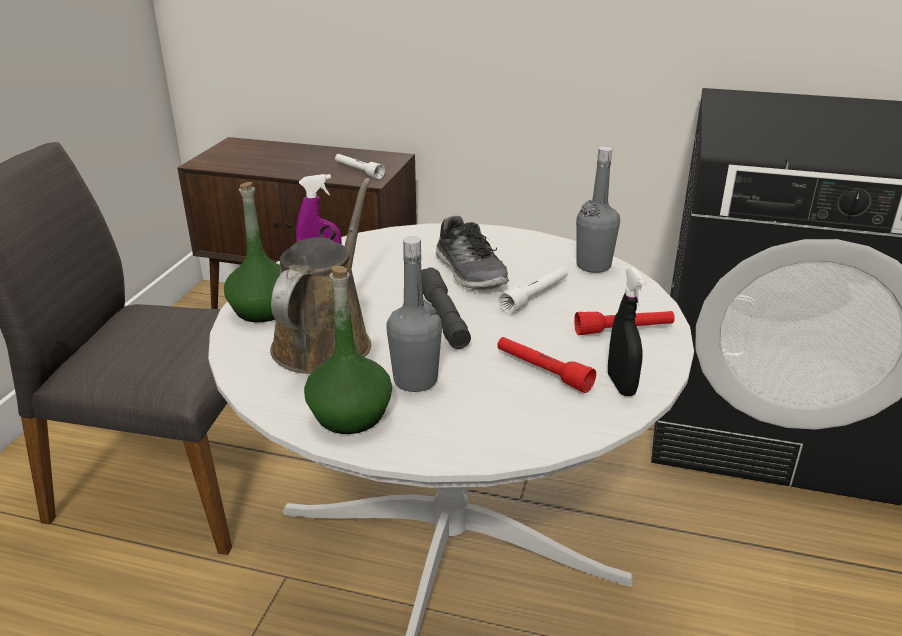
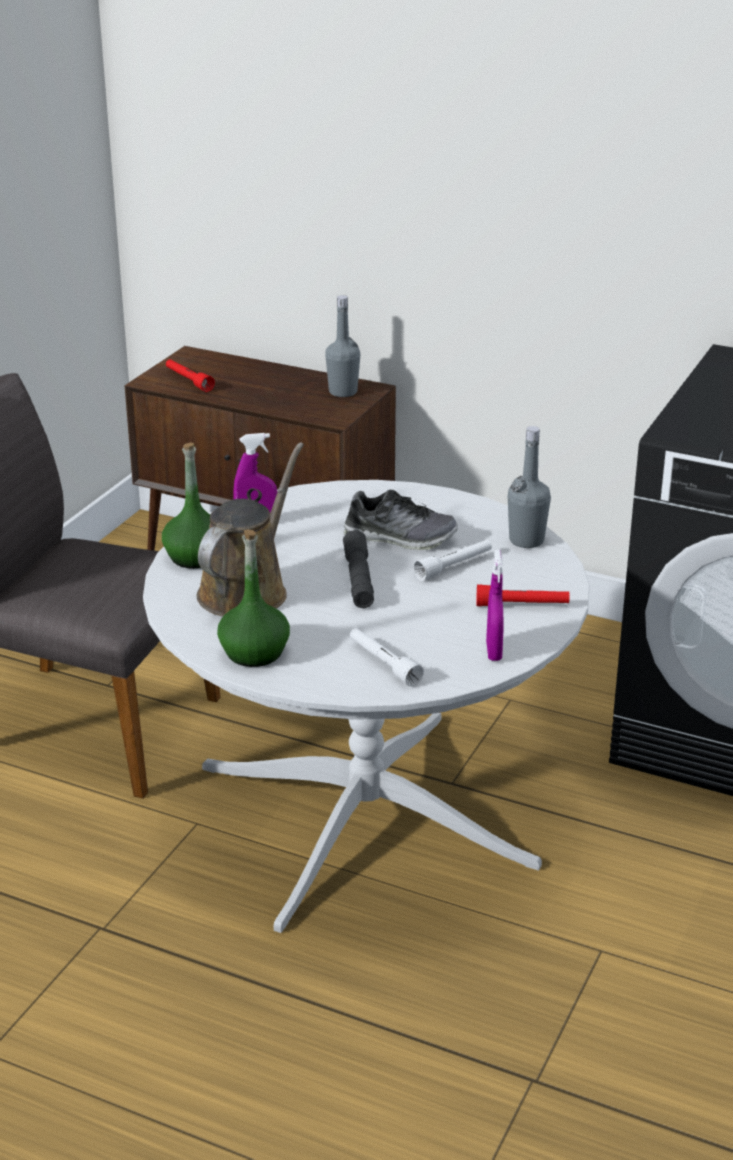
camera: 10 degrees right, 0 degrees up
(358, 171) = (324, 405): white flashlight -> white flashlight (383, 664)
(415, 380) = (316, 631): grey bottle -> grey bottle (343, 392)
(470, 273) = (400, 538): shoe -> shoe turned 60 degrees counterclockwise
(542, 371) = (430, 634): red flashlight -> red flashlight (188, 381)
(621, 385) = (494, 651): black spray bottle -> purple spray bottle

